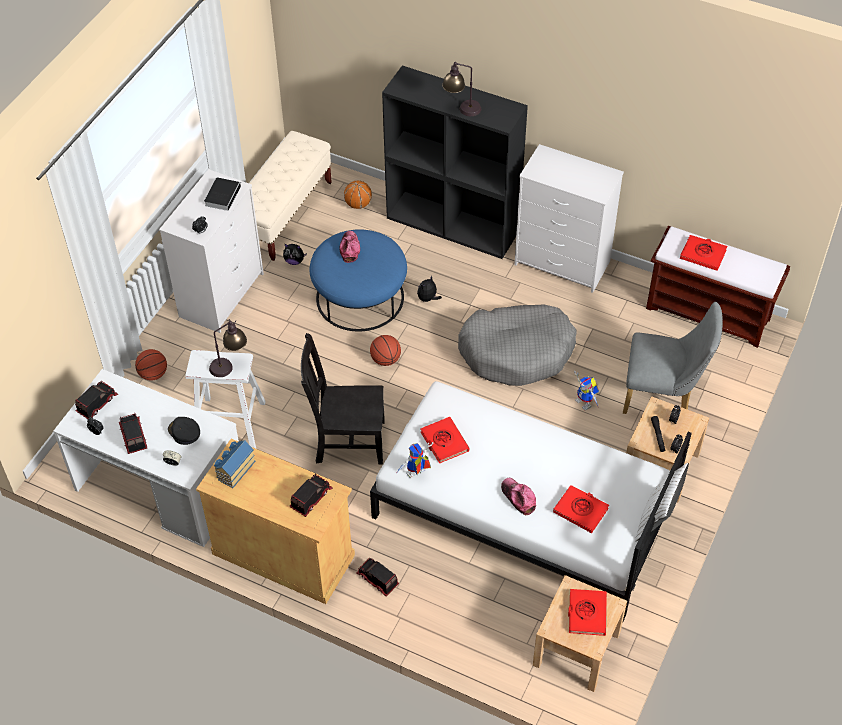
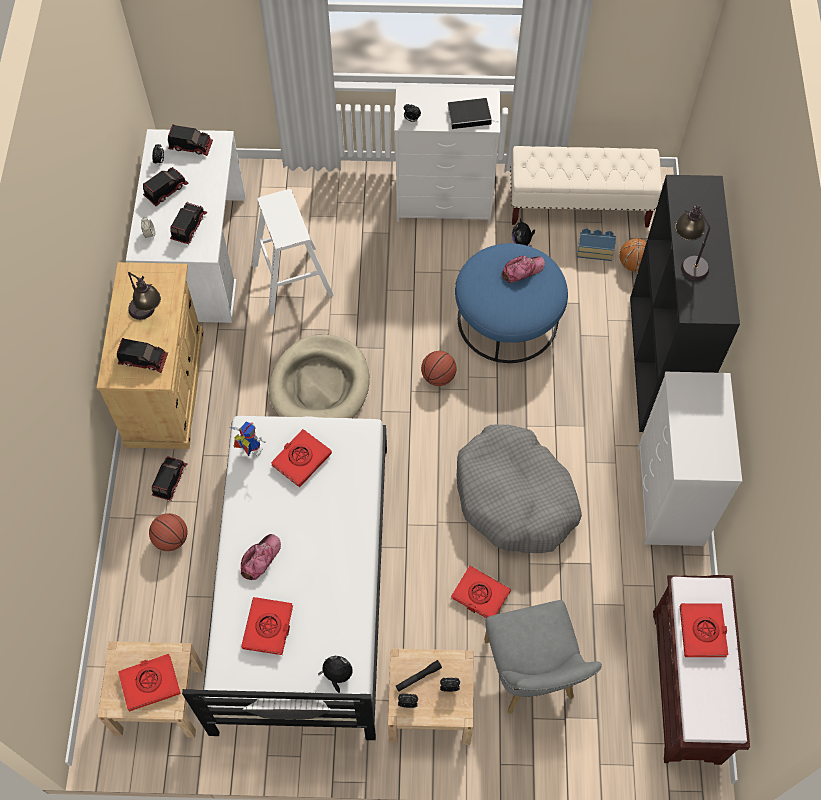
camera: 65 degrees right, 10 degrees up
(153, 374) = (320, 192): basketball -> basketball (171, 539)
(184, 432) = (188, 226): black cap -> toy truck
(229, 365) = (286, 227): table lamp -> table lamp (148, 314)
(234, 470) = (151, 282): toy house -> toy house (594, 250)
(347, 441) = (320, 385): black chair -> beige dog bed
(428, 299) = (540, 382): plush toy -> plush toy (337, 675)
(586, 403) = (480, 595): toy robot -> red book

